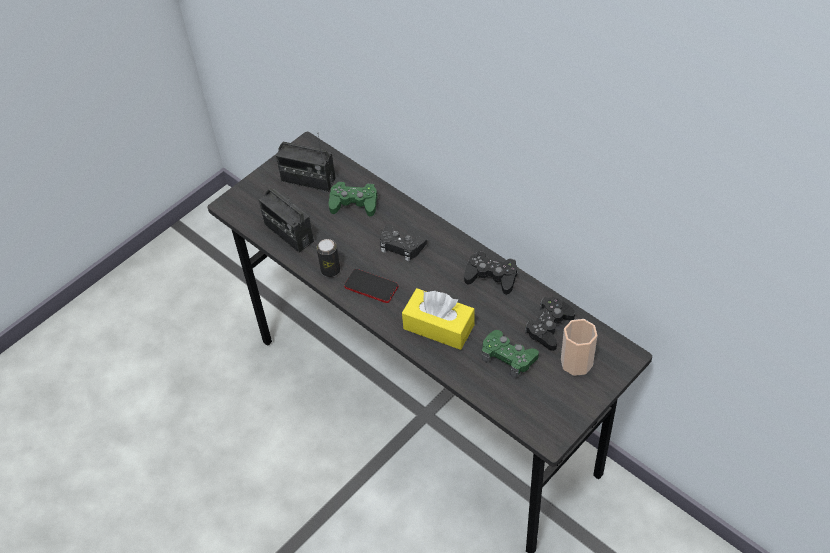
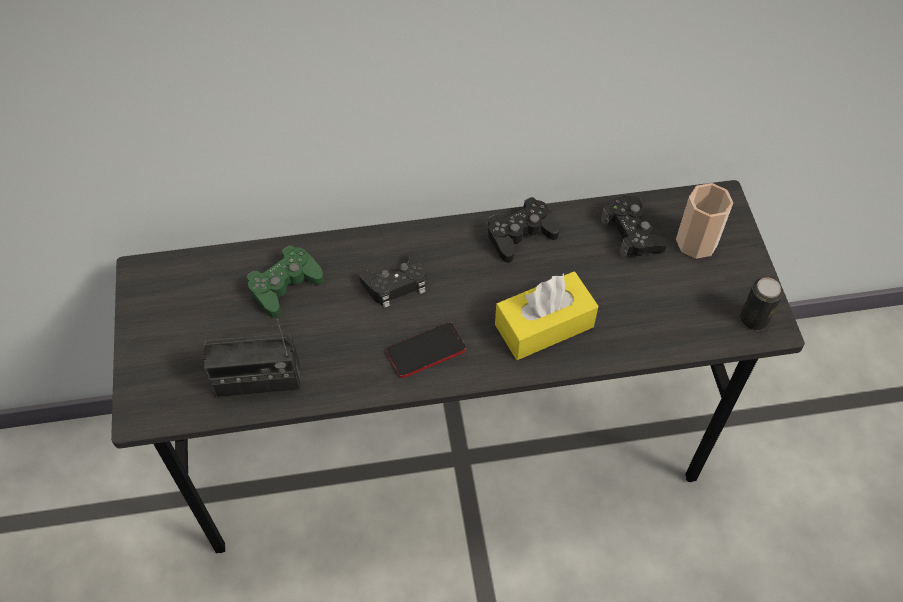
camera: 55 degrees left, 5 degrees up
(308, 180) = (197, 306): radio -> none
(330, 270) = (361, 374): can -> can (753, 319)
(508, 357) = (640, 292): green game controller -> none

